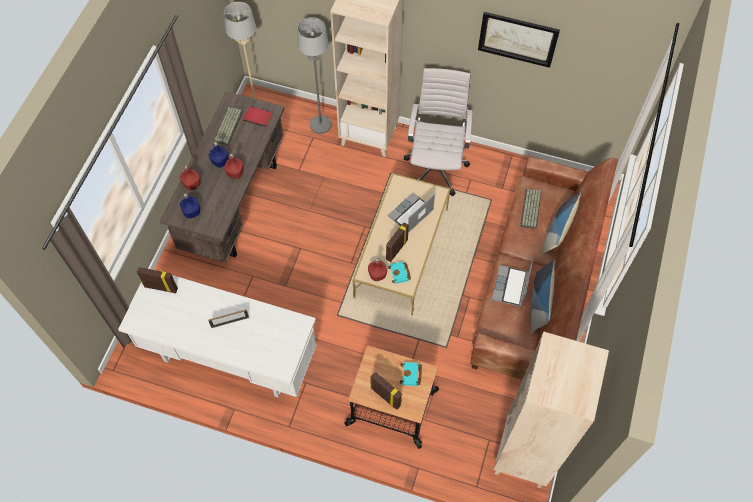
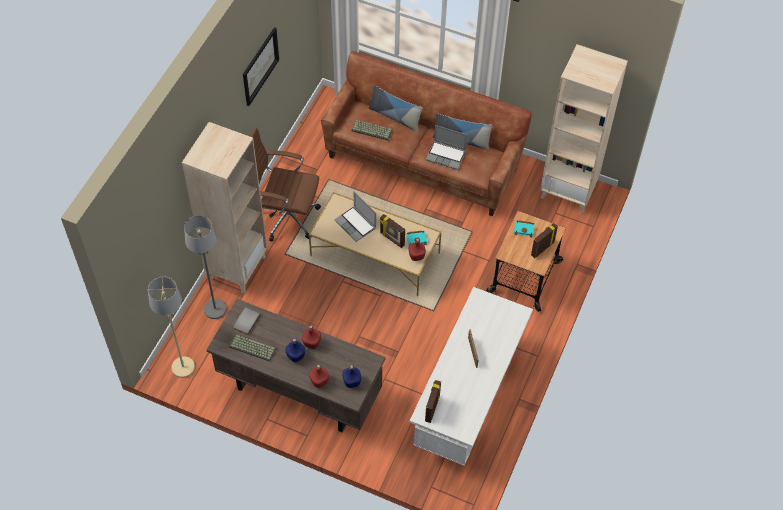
camera: 85 degrees left, 5 degrees down
(258, 116) = (245, 321): red book -> grey book
(436, 167) = (285, 217): white office chair -> brown office chair

